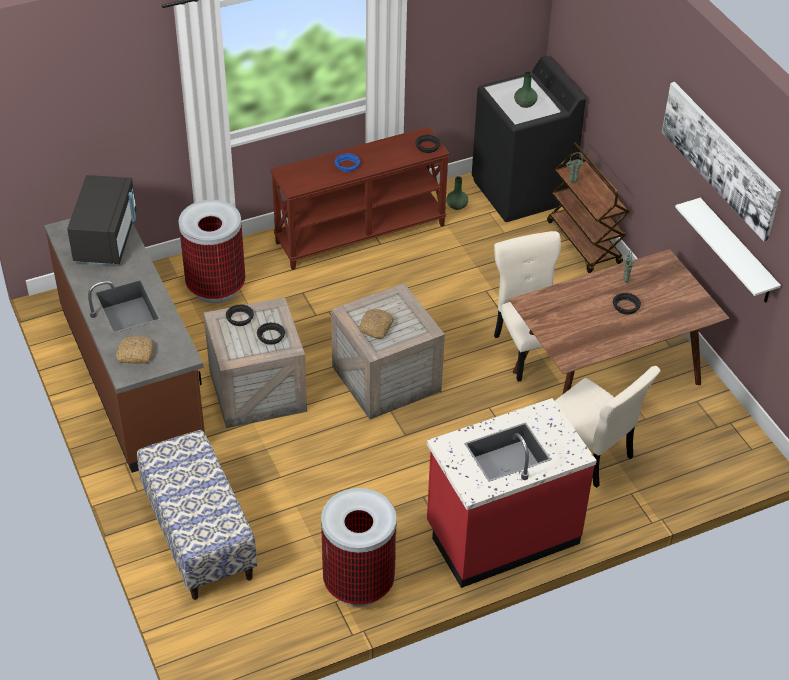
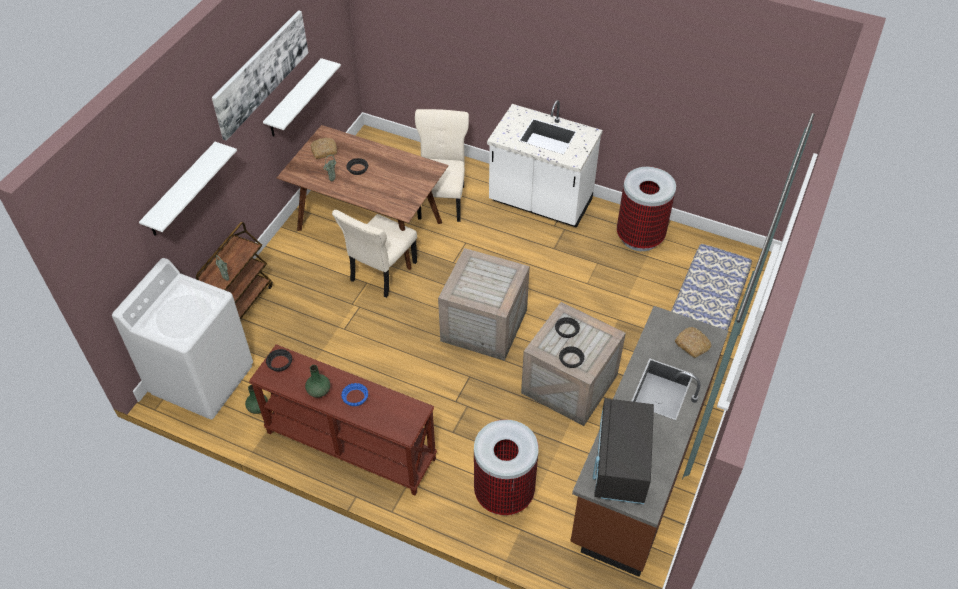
camera: 130 degrees left, 5 degrees up
(106, 238) = (620, 464): black microwave -> black microwave turned 45 degrees counterclockwise
(376, 327) = (496, 283): bread -> bread (324, 151)
(501, 534) = (540, 203): red counter -> white counter
(521, 191) = (202, 378): black washing machine -> white washing machine
(524, 104) = (188, 305): green vase -> green vase (319, 391)
(623, 93) = (181, 191): none -> white shelf

